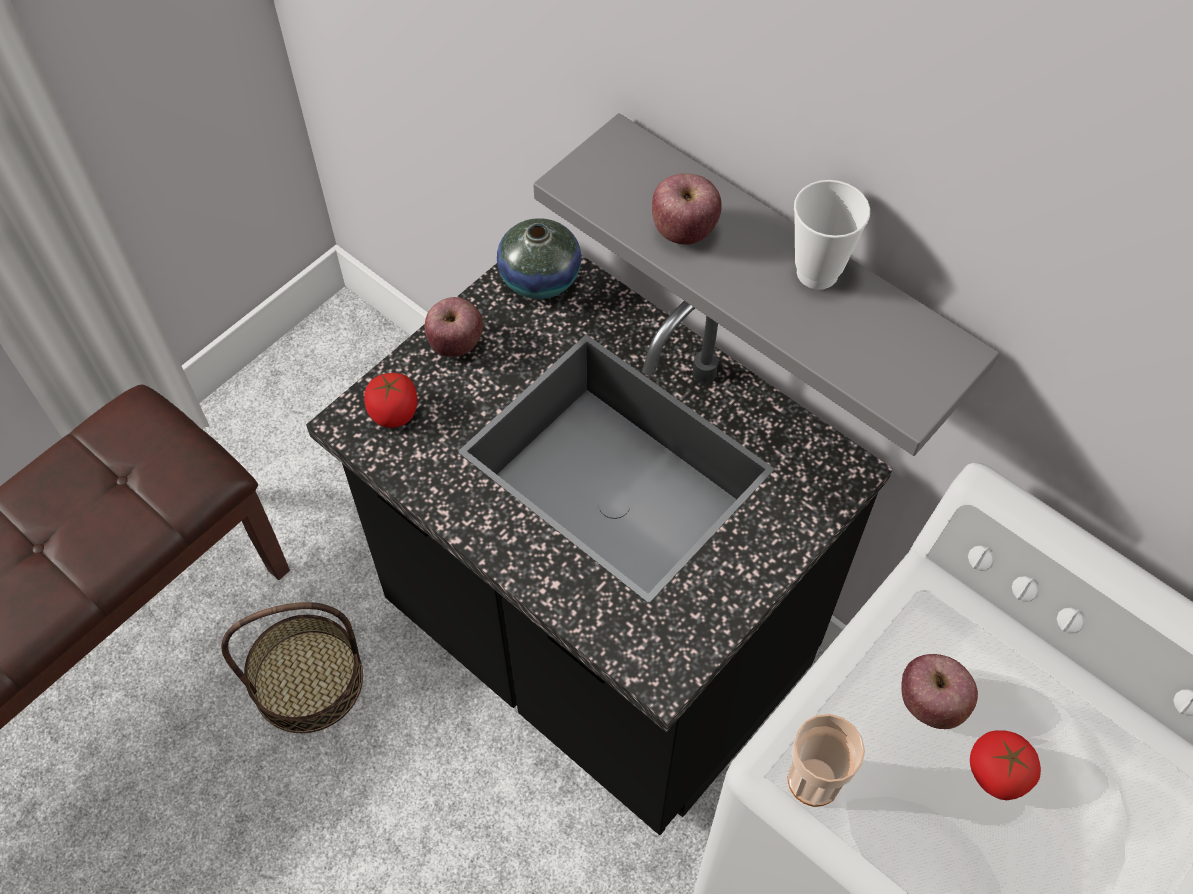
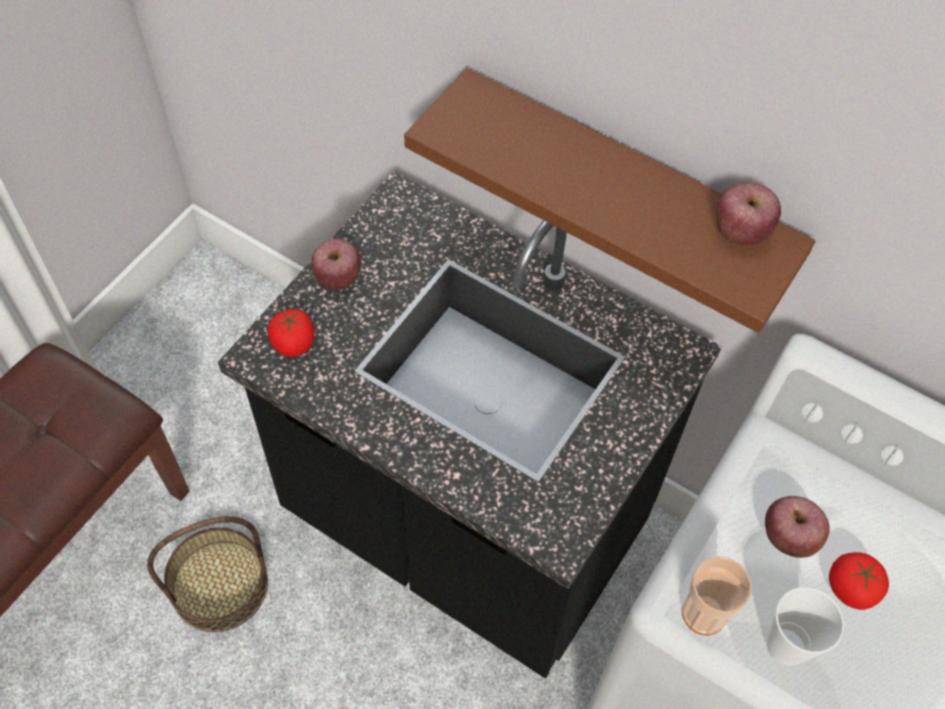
camera: 10 degrees left, 0 degrees up
(540, 278) = (401, 215): vase -> none
(683, 231) = (539, 163): apple -> apple (740, 231)
(788, 272) = (624, 190): grey shelf -> brown shelf
(817, 273) = (656, 188): cup -> cup (786, 647)

